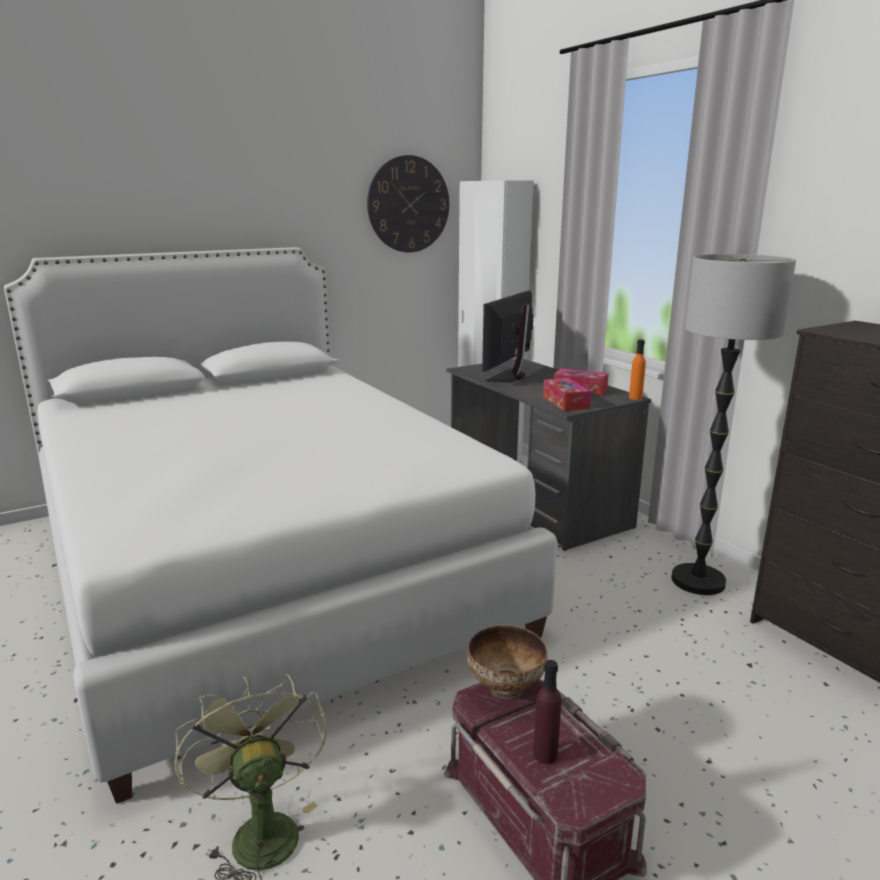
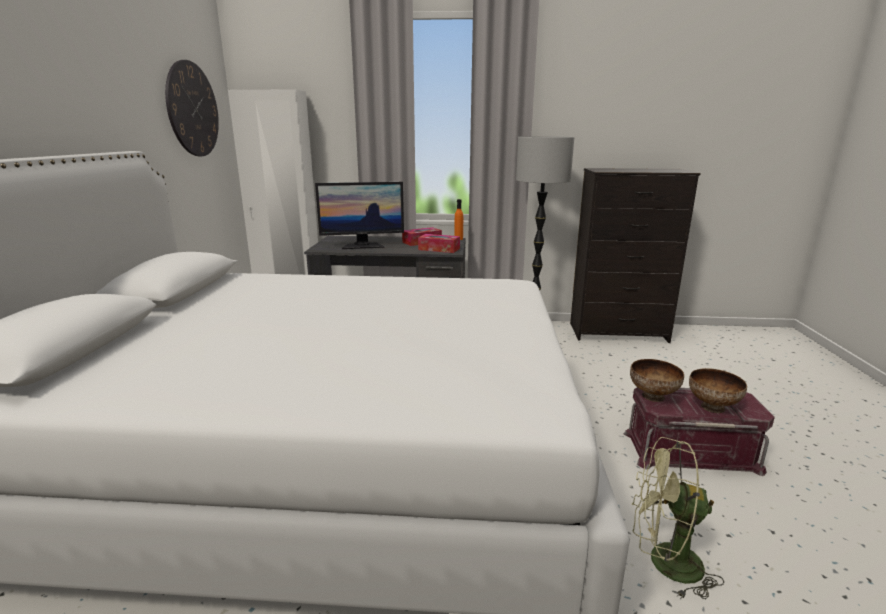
camera: 55 degrees left, 0 degrees up
(509, 377) = (362, 246): monitor -> monitor turned 75 degrees counterclockwise
(545, 754) = (712, 407): purple bottle -> bowl

